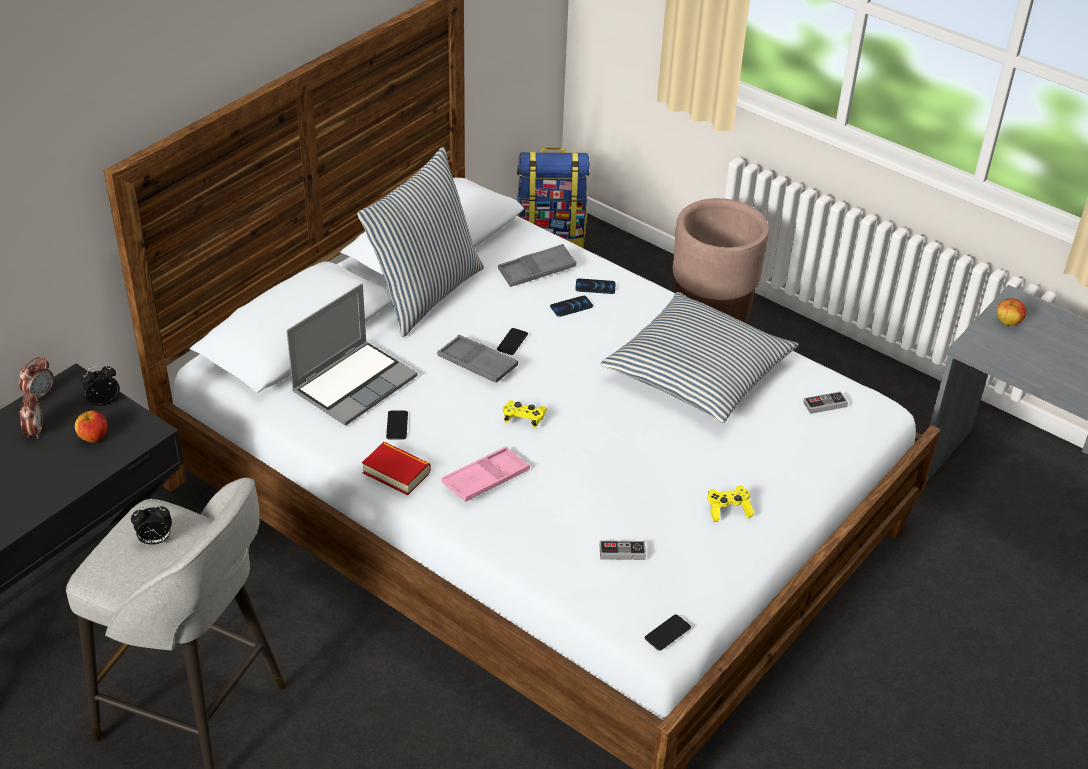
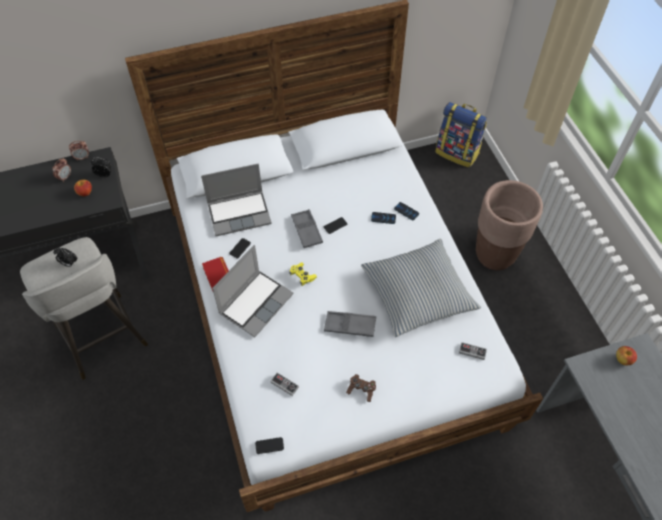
camera: 35 degrees right, 15 degrees up
(424, 293) = (315, 174): pillow -> none
(486, 479) = (256, 303): pink tray -> laptop
(537, 270) = (383, 186): grey tray -> grey tray (350, 326)
(728, 510) = (361, 390): yellow game controller -> brown game controller

